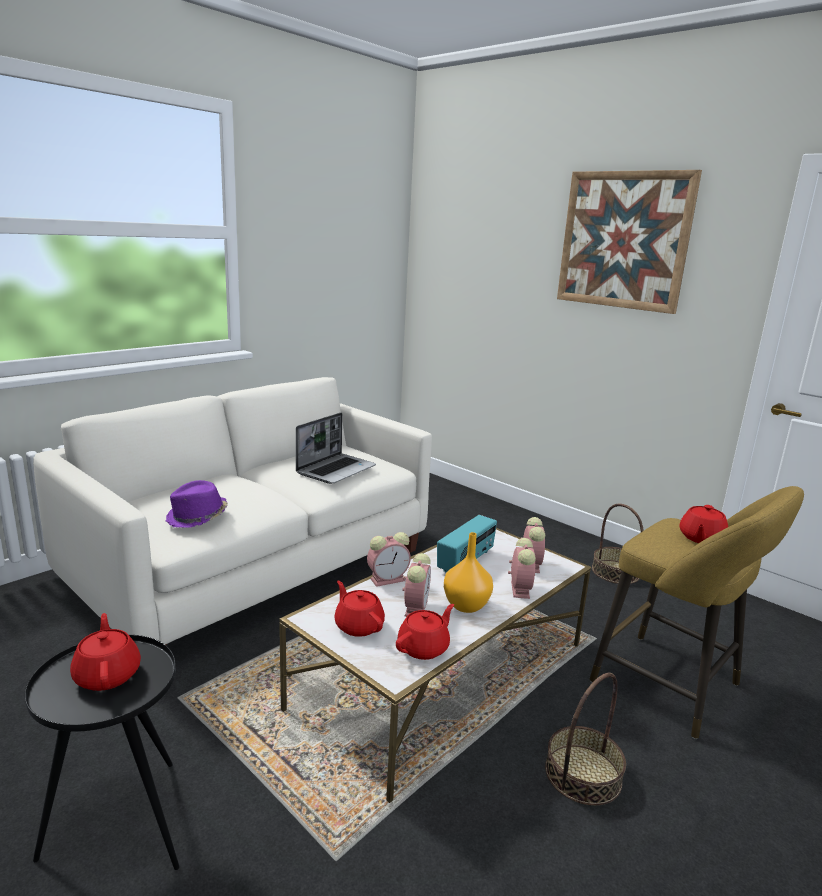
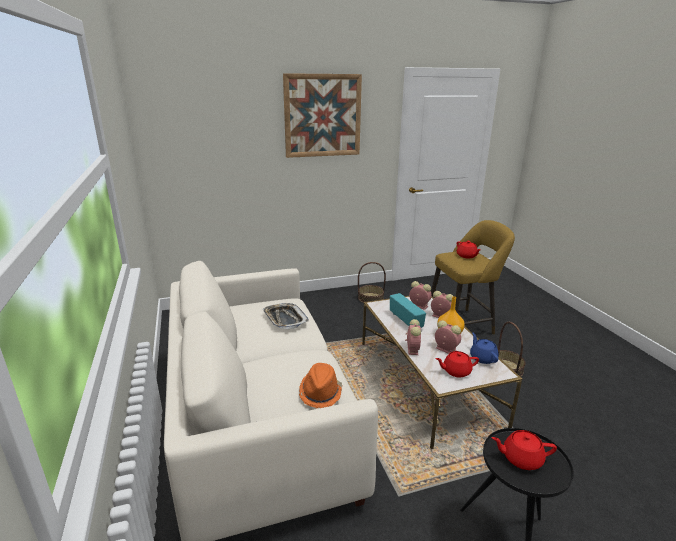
camera: 60 degrees left, 5 degrees up
(197, 517) = (321, 392): purple hat -> orange hat
(336, 470) = (285, 319): laptop -> tray
(424, 648) = (483, 358): red teapot -> blue teapot

